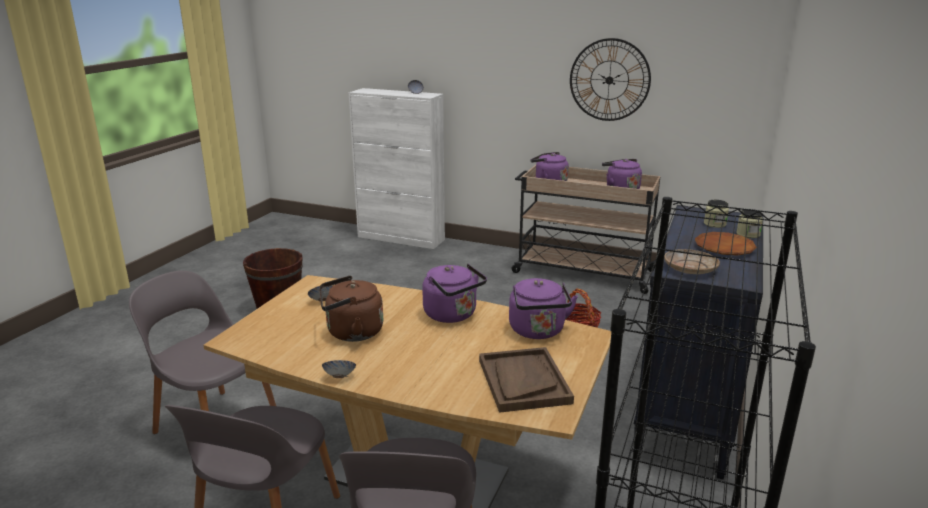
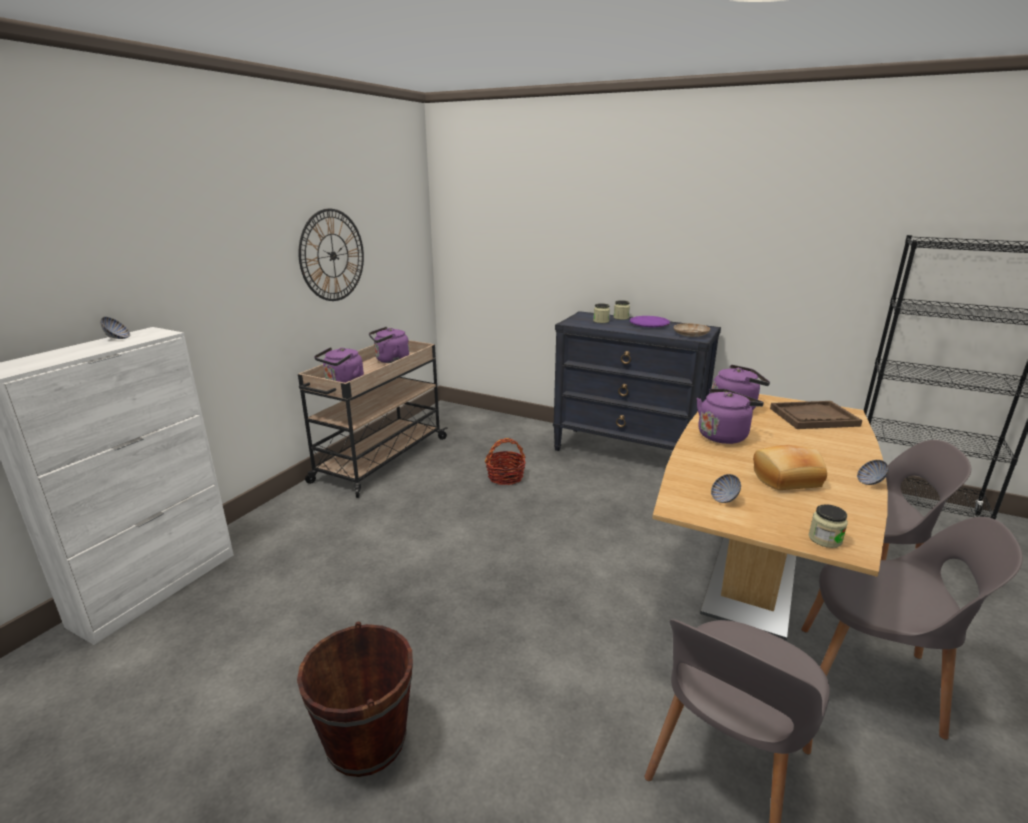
camera: 85 degrees left, 0 degrees up
(251, 331) = (825, 539): none -> jar
(351, 333) = (787, 479): brown kettle -> bread
(724, 248) = (649, 324): brown plate -> purple plate

